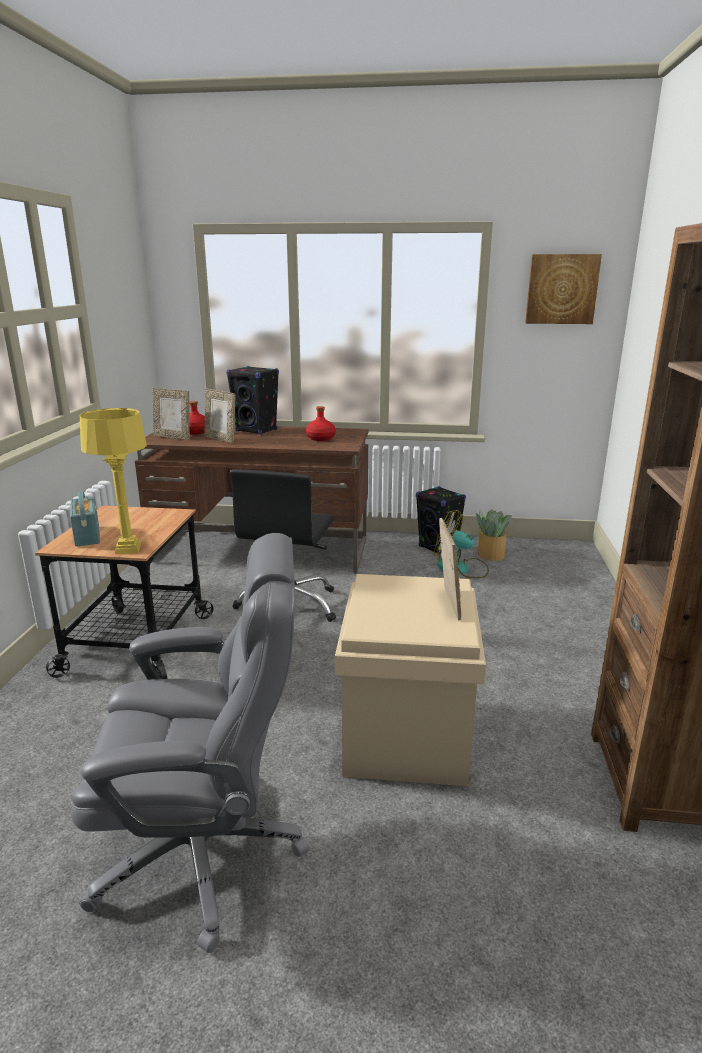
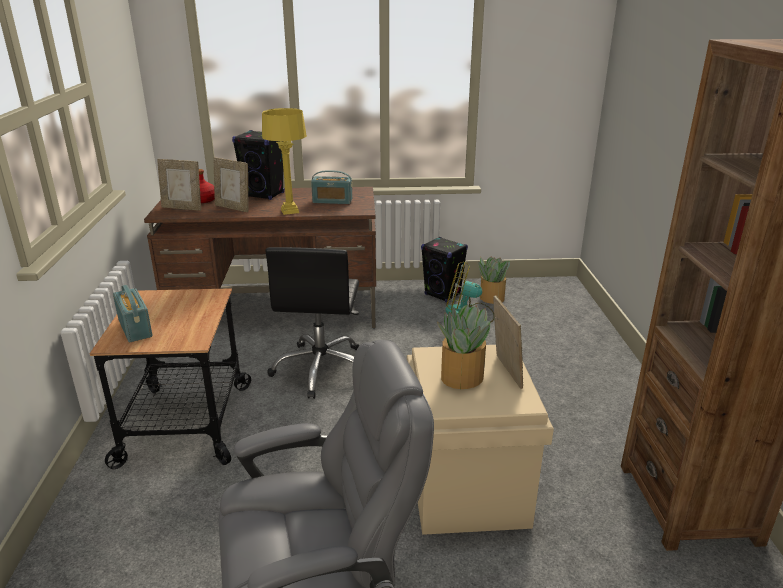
camera: 10 degrees left, 5 degrees up
(128, 548) = (184, 340): yellow table lamp -> yellow table lamp (290, 211)
(321, 438) = (332, 201): red bottle -> radio
(396, 604) = (461, 377): none -> potted plant
(562, 289) = (549, 48): picture -> none

